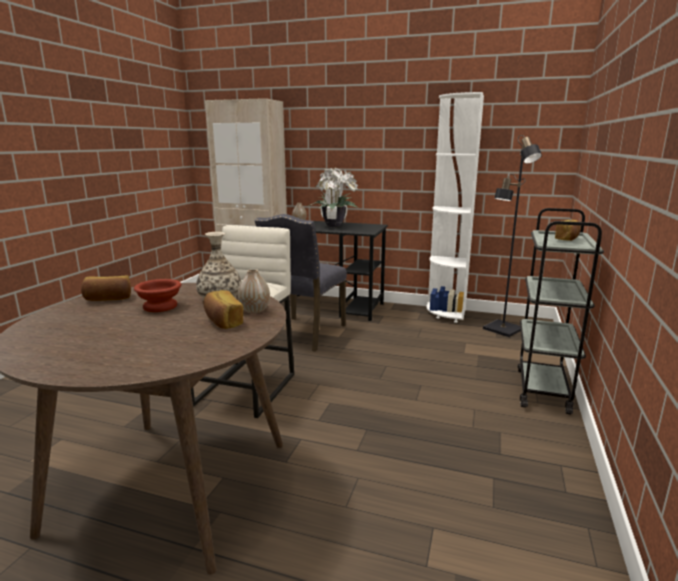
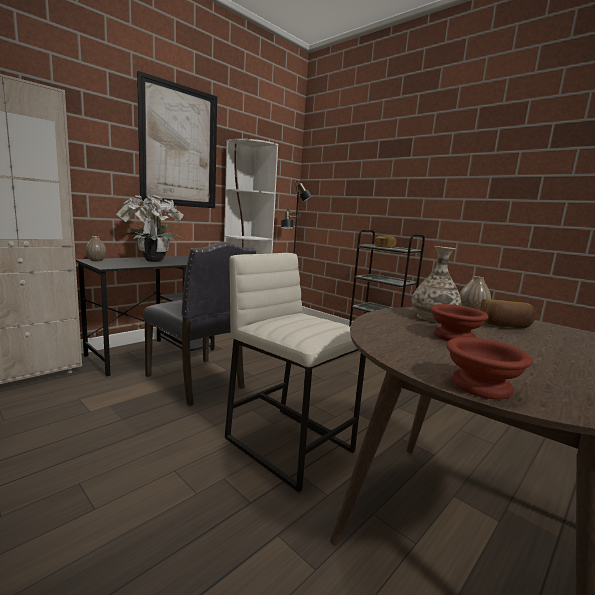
camera: 65 degrees left, 5 degrees down
(53, 313) = (479, 387): none -> brown bowl
(109, 299) = (412, 353): bread -> none
(387, 115) = (180, 147): none -> picture

